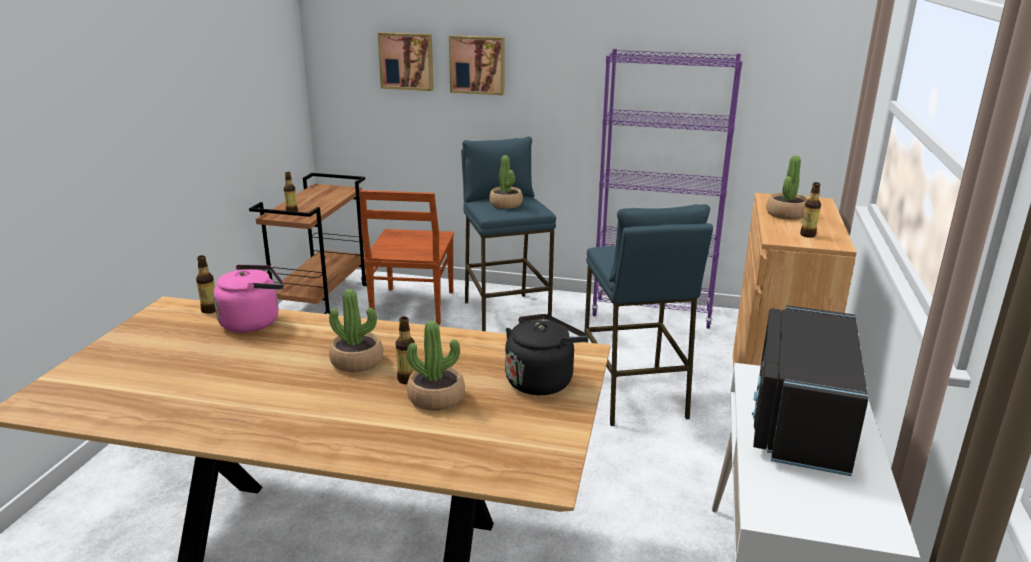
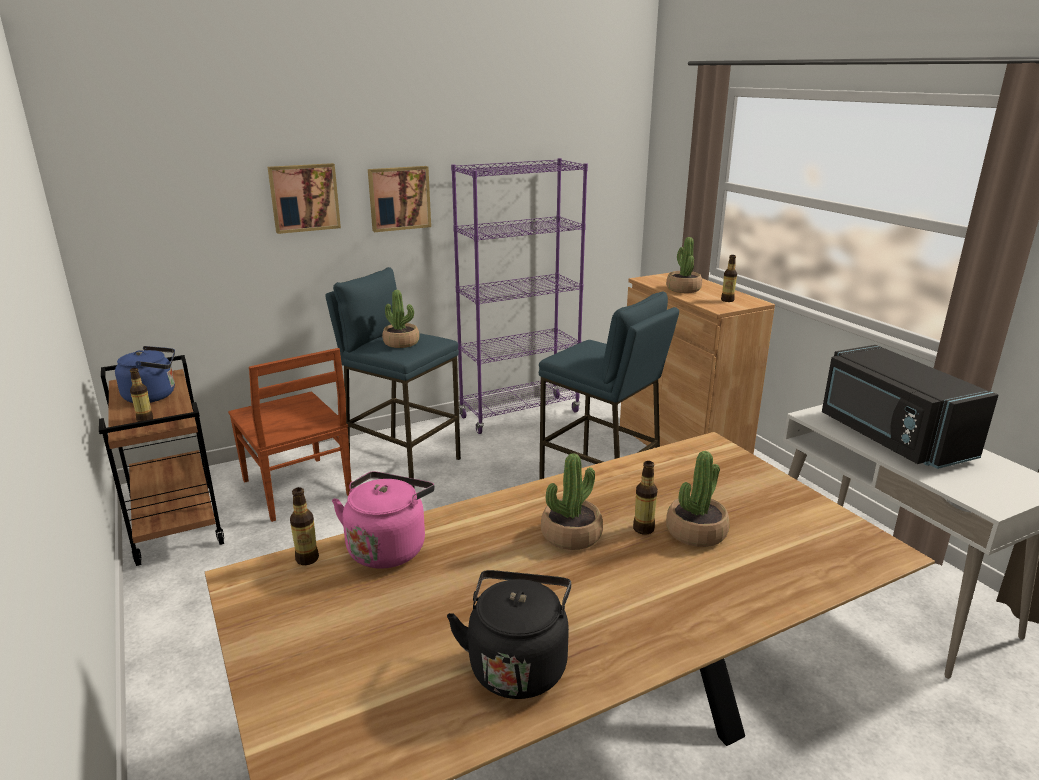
camera: 40 degrees left, 0 degrees up
(319, 199) = (154, 395): none -> blue kettle
(407, 61) = (212, 203): picture -> picture (399, 198)
(541, 380) = (731, 479): black kettle -> black kettle (517, 664)

